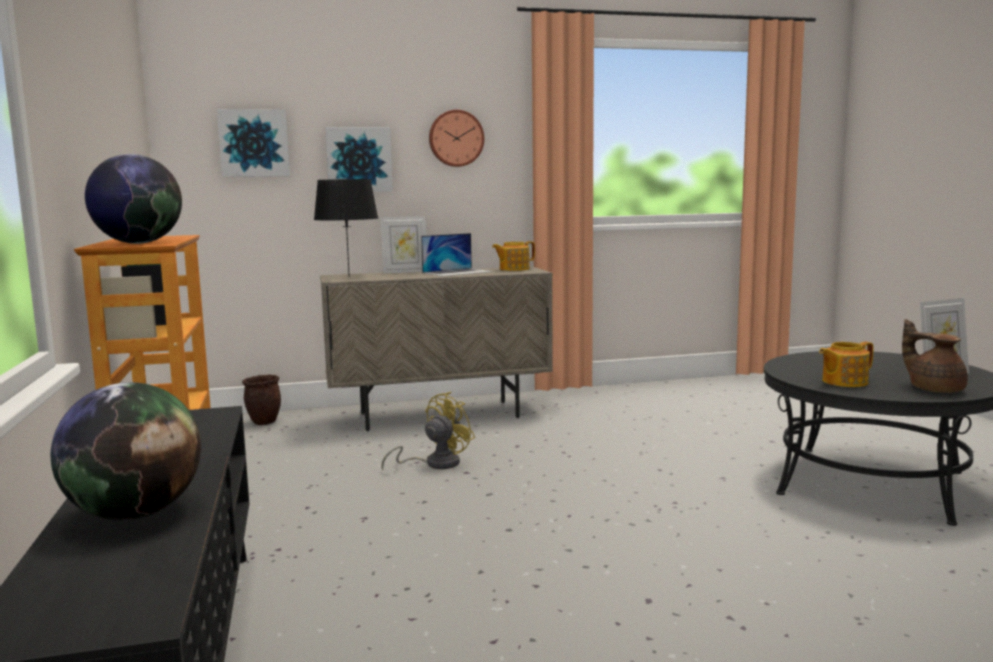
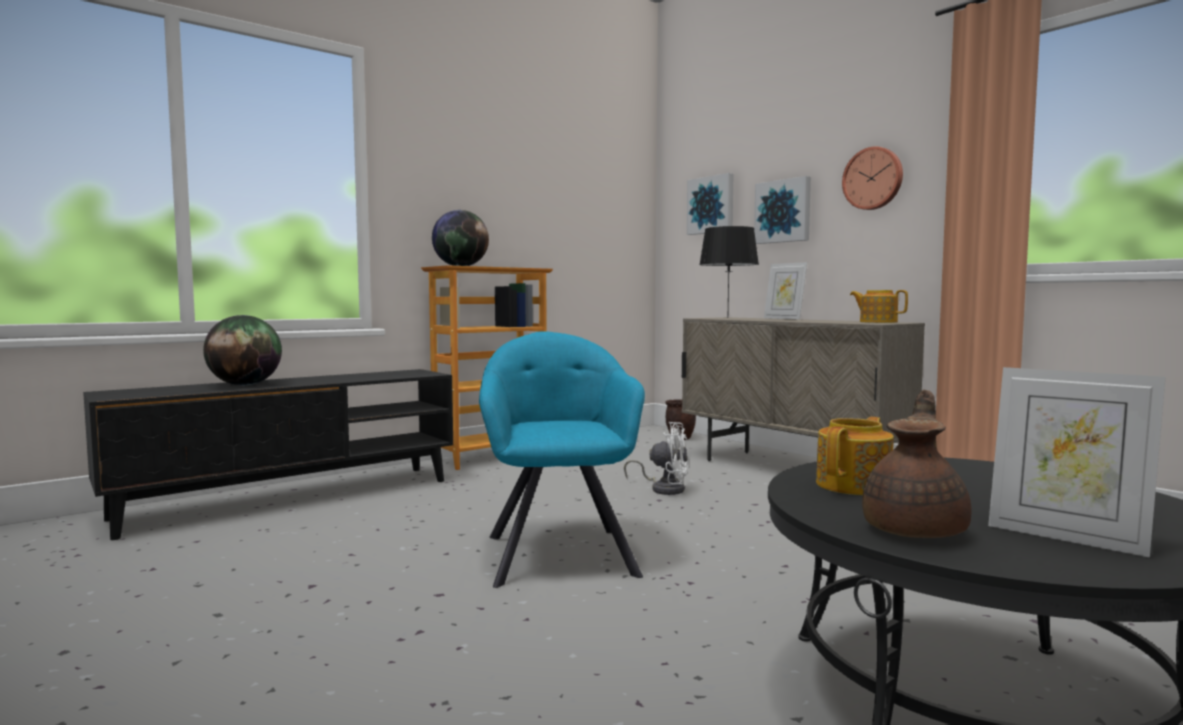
camera: 65 degrees right, 5 degrees down
(435, 464) = (664, 489): yellow fan -> white fan
(457, 272) = (813, 320): laptop -> none
(575, 534) = (559, 552): none -> turquoise armchair
(843, 382) = (855, 485): teapot -> teapot turned 90 degrees clockwise

